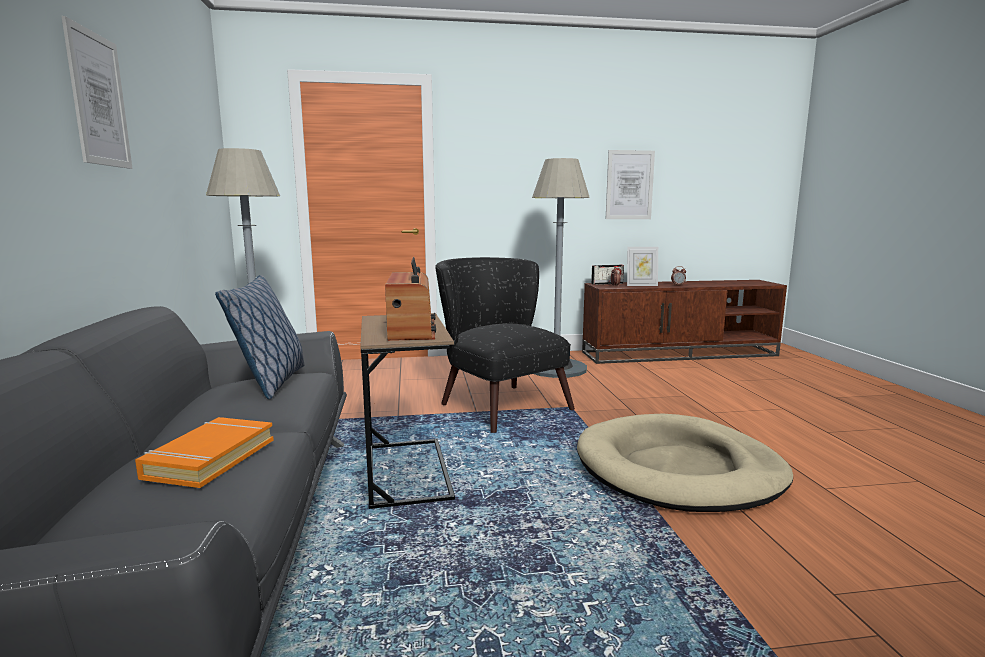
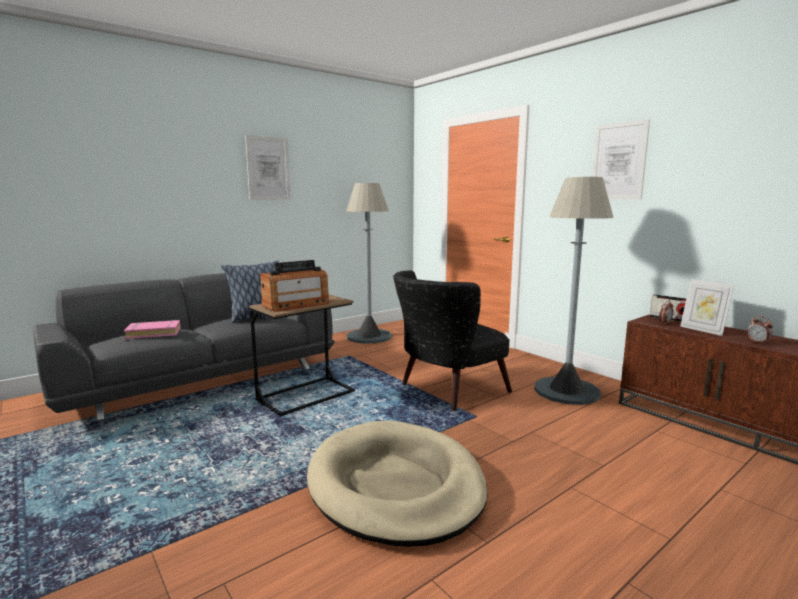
camera: 60 degrees right, 0 degrees up
(209, 458) = (154, 333): orange book -> pink book
(497, 403) = (445, 390): black armchair -> black armchair turned 150 degrees counterclockwise
(629, 185) = (731, 200): picture -> picture (618, 161)

